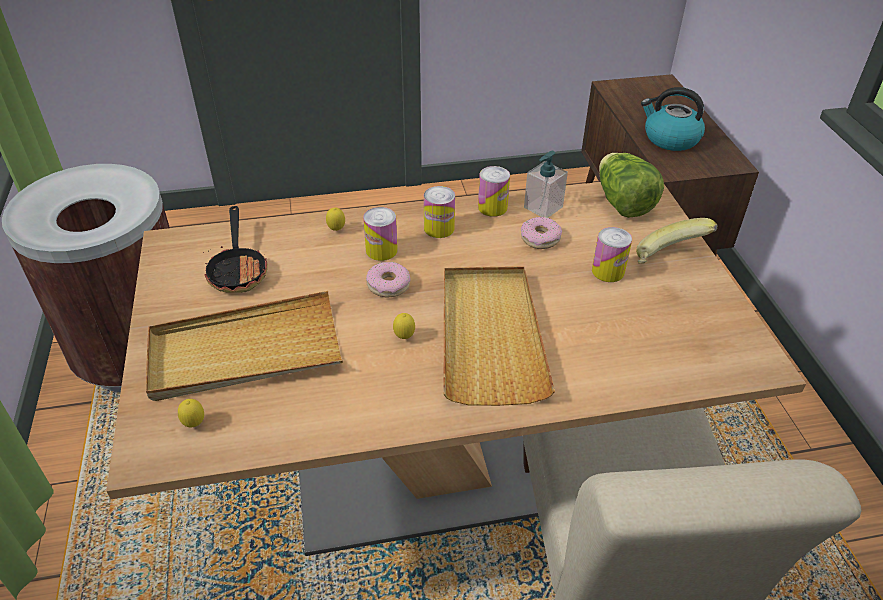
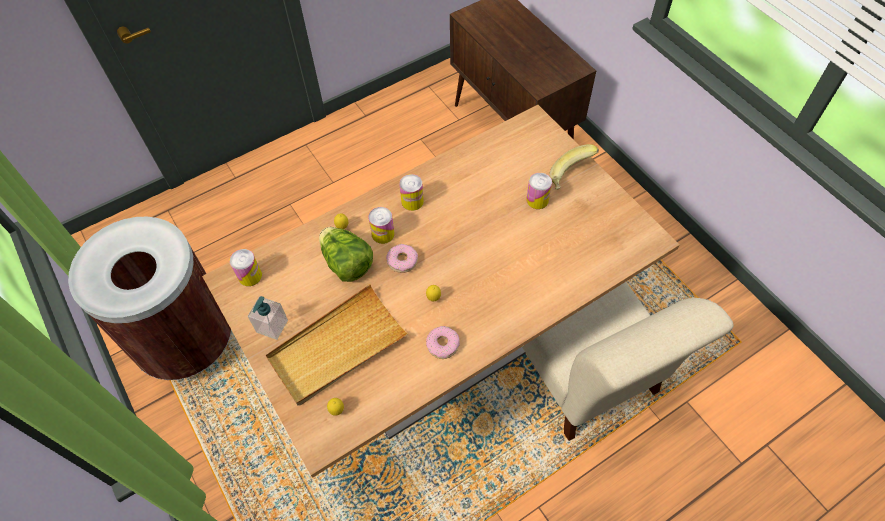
camera: 20 degrees left, 15 degrees up
(238, 269) = (293, 285): frying pan -> none
(490, 335) = (486, 277): beige tray -> none
(492, 207) = (440, 170): can -> can (250, 276)
(540, 238) = (483, 187): donut -> donut (443, 345)
(543, 207) = (473, 159): soap dispenser -> soap dispenser (272, 326)
(622, 203) = (524, 138): lettuce -> lettuce (346, 263)
(670, 139) = (527, 57): kettle -> none

